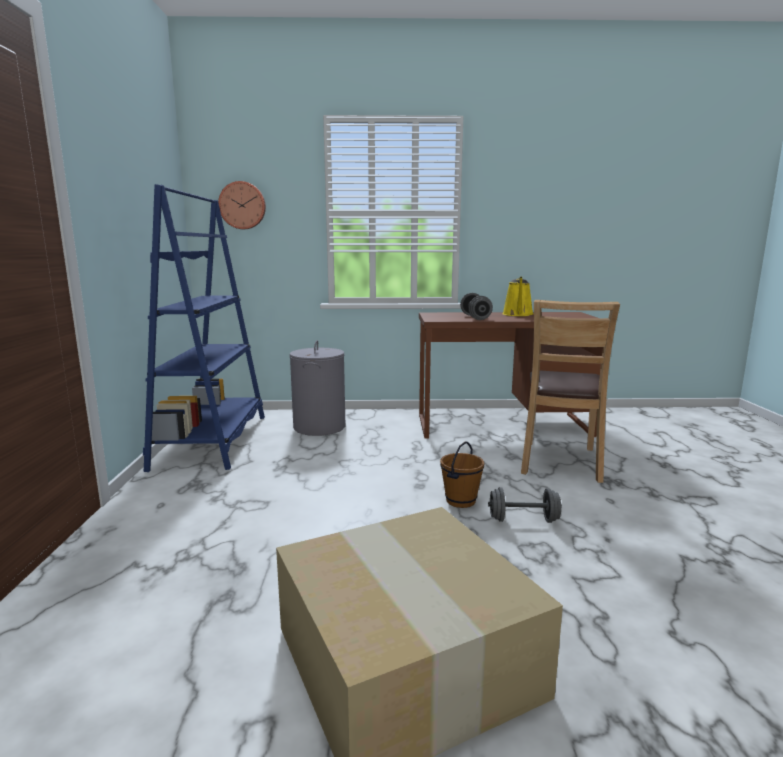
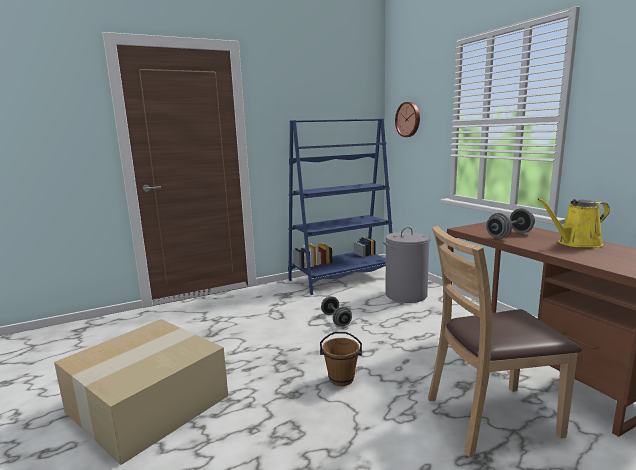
camera: 65 degrees right, 0 degrees up
(523, 520) = (334, 415): grey dumbbell -> grey dumbbell (336, 320)

